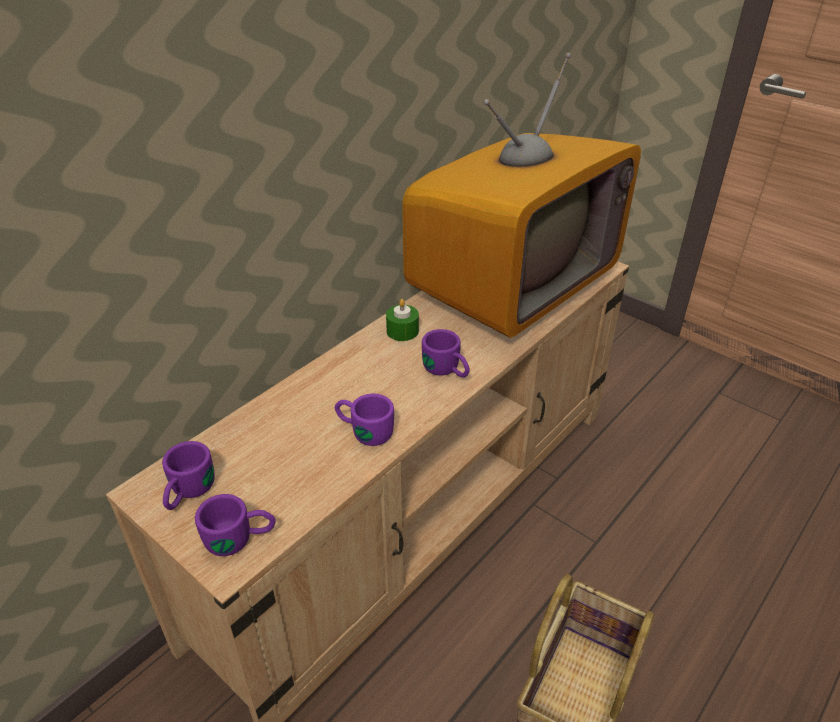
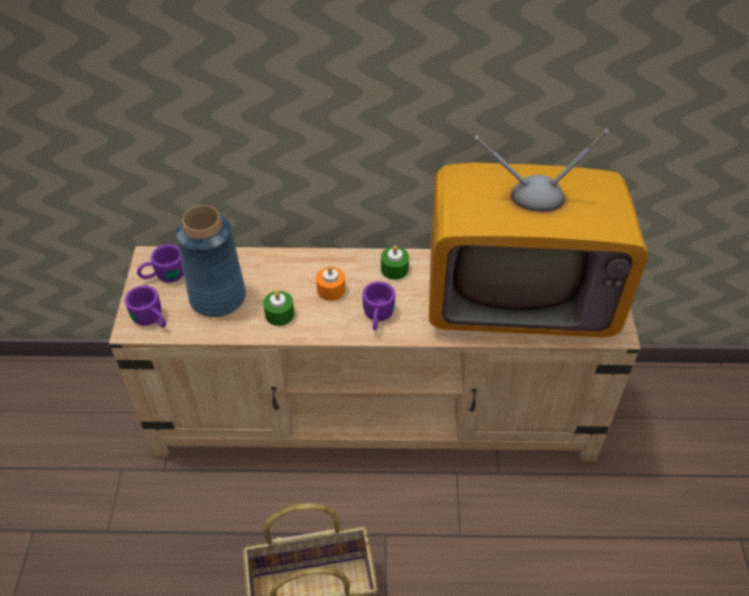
camera: 50 degrees right, 10 degrees up
(280, 465) = (217, 297): none -> blue vase
(364, 431) = (279, 314): purple mug -> green candle
(376, 380) = (331, 289): none -> orange candle

